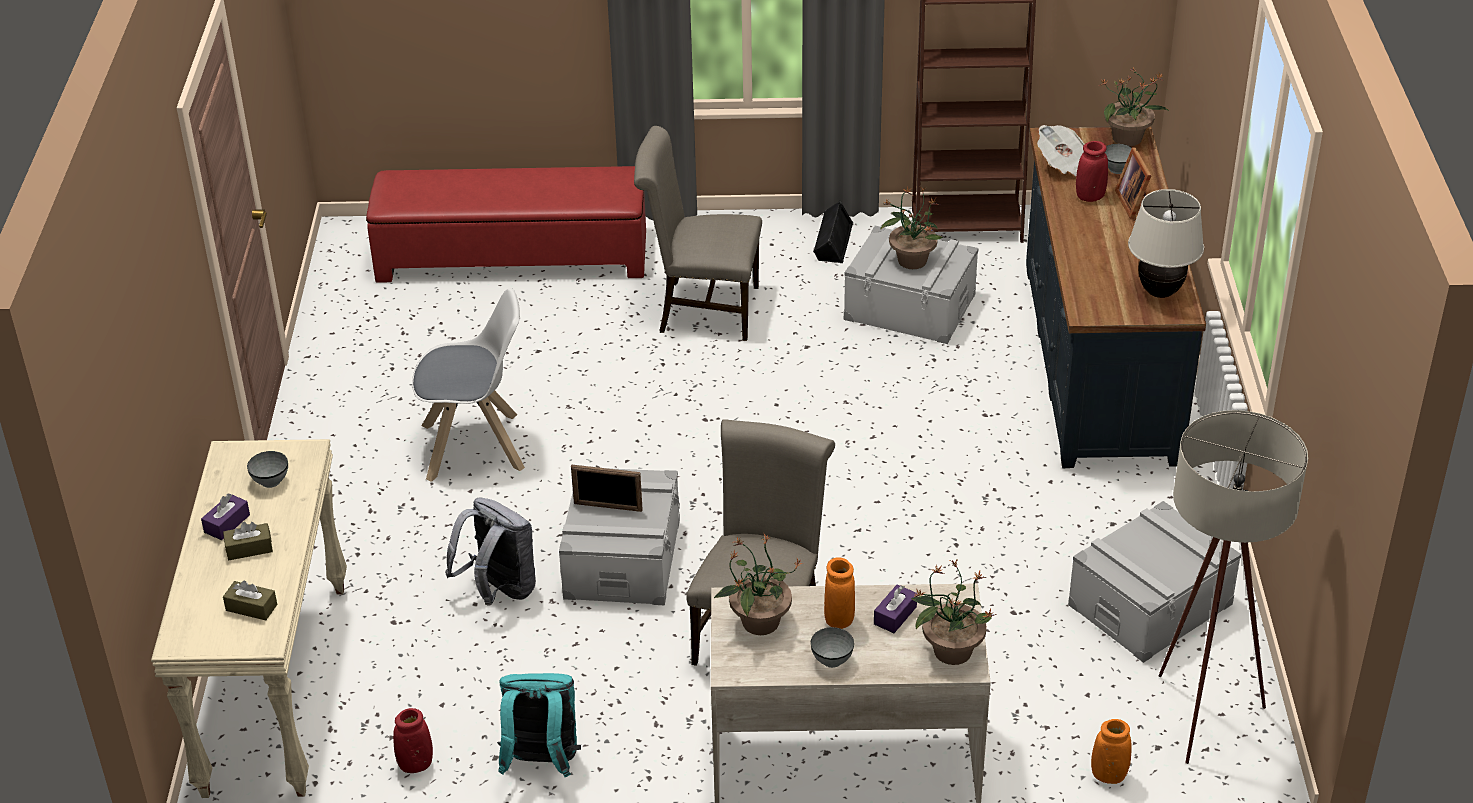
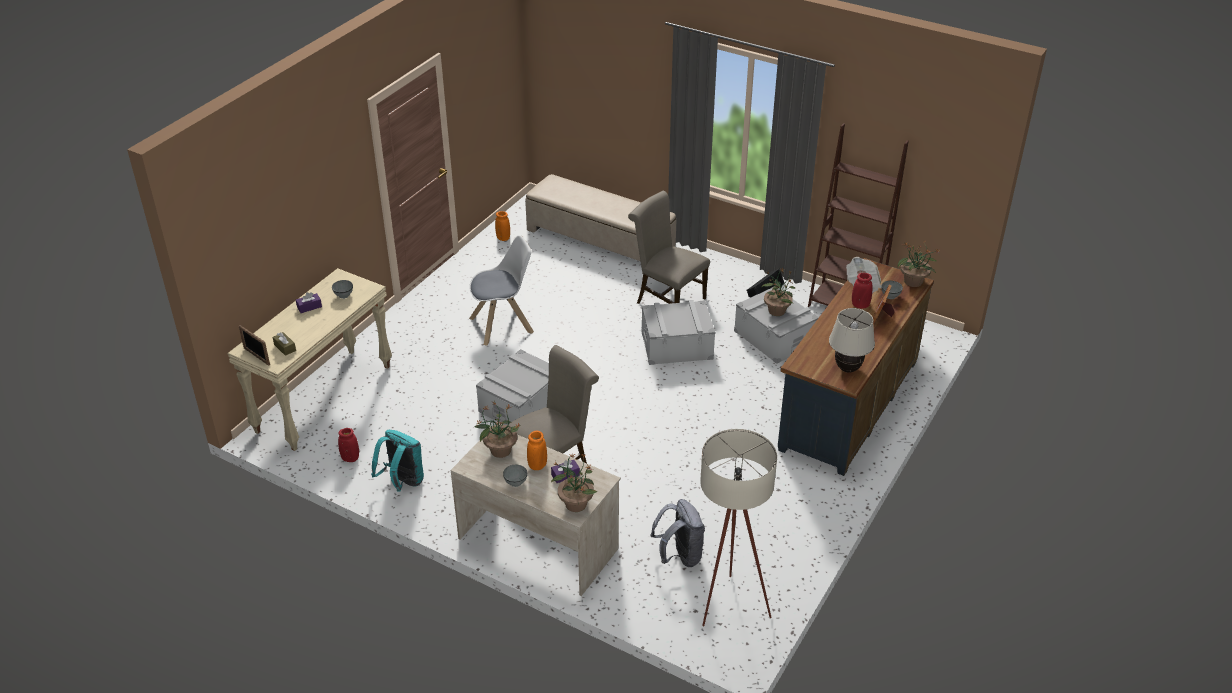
camera: 30 degrees right, 0 degrees up
(249, 548) = (308, 321): brown tissue box -> none
(476, 447) = (503, 325): chair -> chair turned 45 degrees counterclockwise
(499, 590) = (454, 395): grey backpack -> grey backpack (679, 556)
(514, 255) = (601, 240): red bench -> beige bench
(608, 507) = (515, 373): picture frame -> picture frame (256, 356)
(1108, 775) = (657, 612): orange vase -> orange vase (503, 238)
(1150, 604) = (759, 538): grey storage box -> grey storage box (677, 345)

